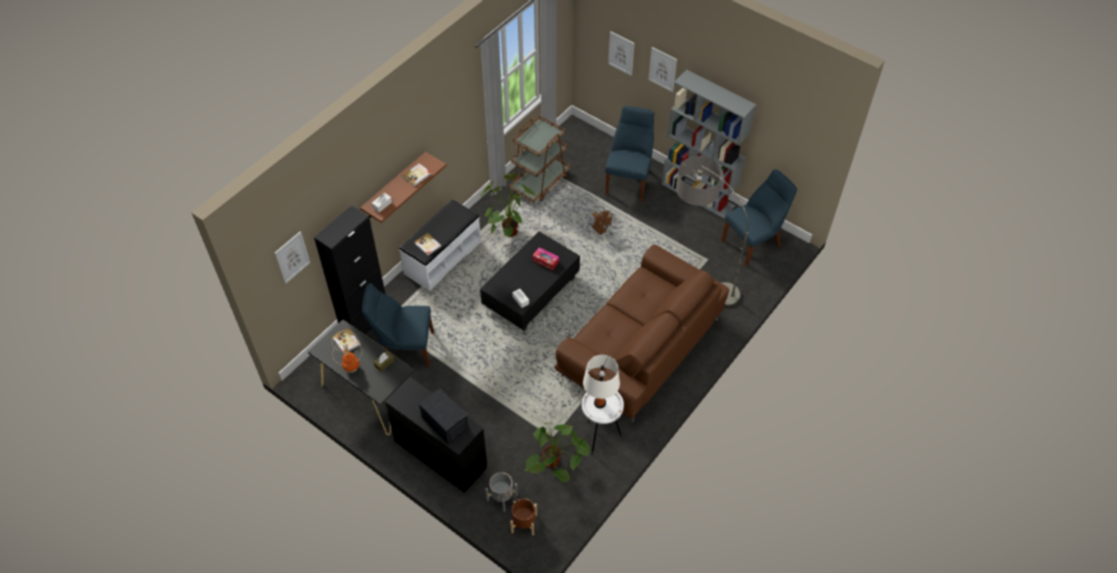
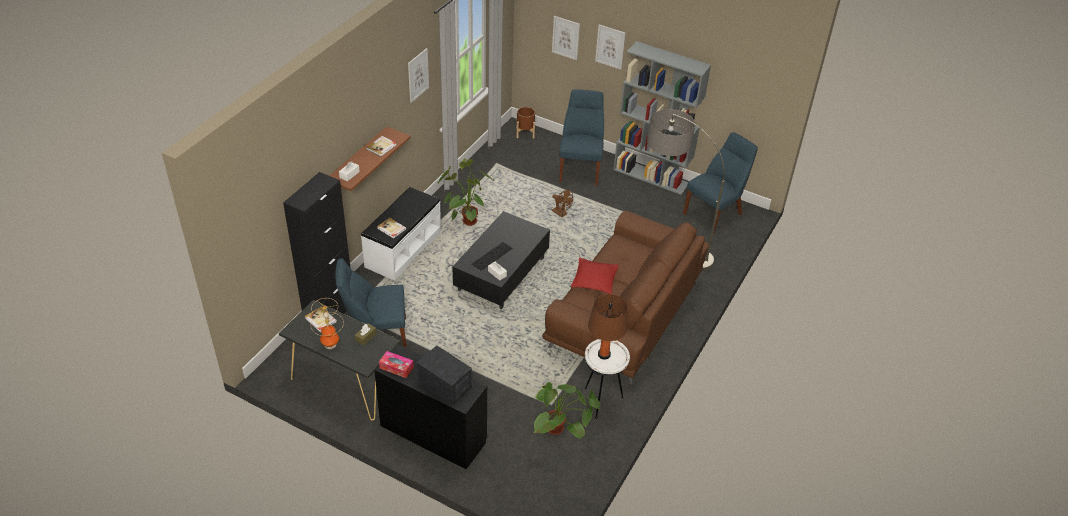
camera: 10 degrees left, 10 degrees down
(292, 257) = (260, 224): picture -> picture (418, 75)
(502, 497) = (508, 469): grey planter -> none
(519, 280) = (492, 256): none -> keyboard
(524, 523) = (537, 492): brown planter -> brown planter (525, 133)
(540, 182) = (491, 176): brown cart -> none
(545, 261) = (516, 236): tissue box -> tissue box (396, 367)
(599, 403) = (604, 354): white table lamp -> brown table lamp
(610, 317) = (594, 280): none -> red pillow

